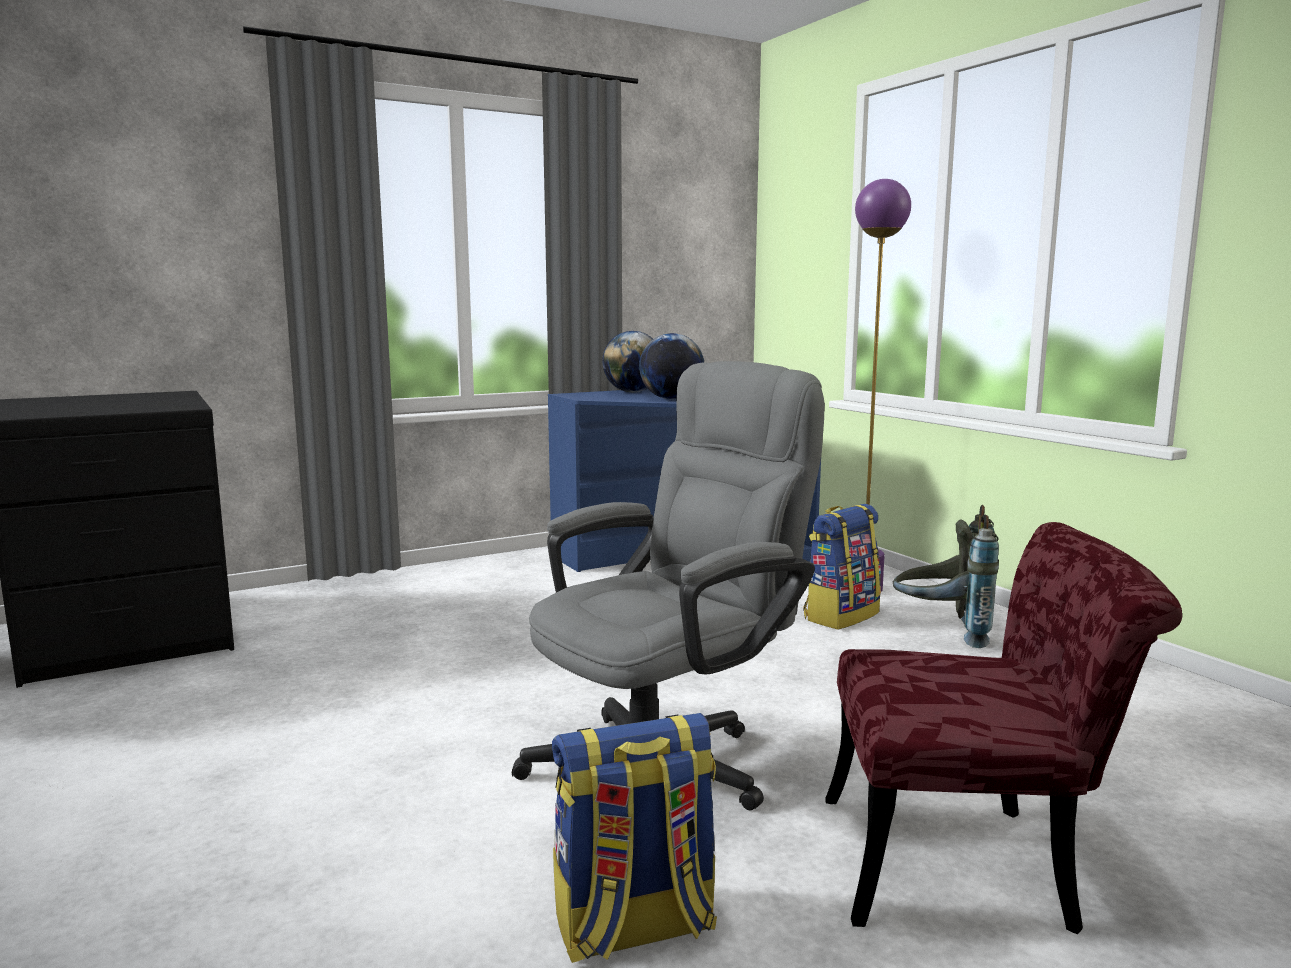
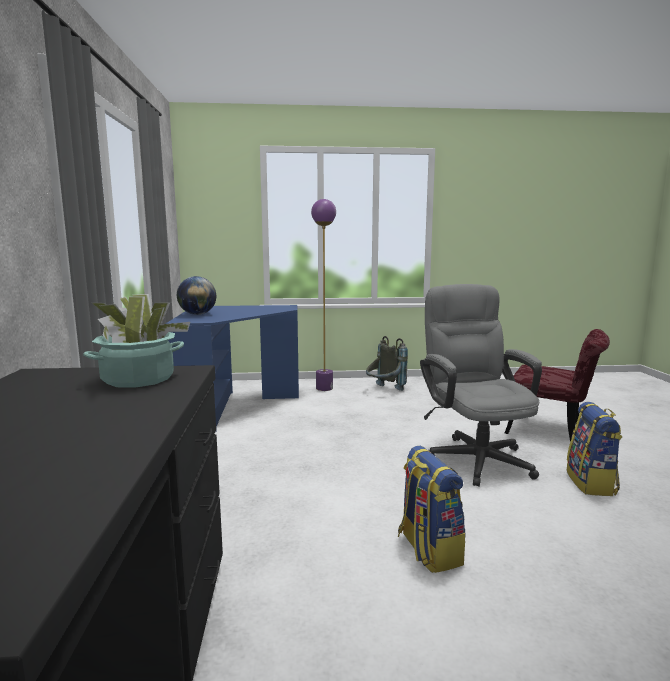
camera: 65 degrees left, 0 degrees up
(147, 404) = (138, 379): none -> potted plant
(671, 399) = (244, 314): globe -> none
(840, 615) = (350, 398): backpack -> backpack (428, 550)
(972, 863) = (553, 430): red chair -> red chair turned 90 degrees clockwise

